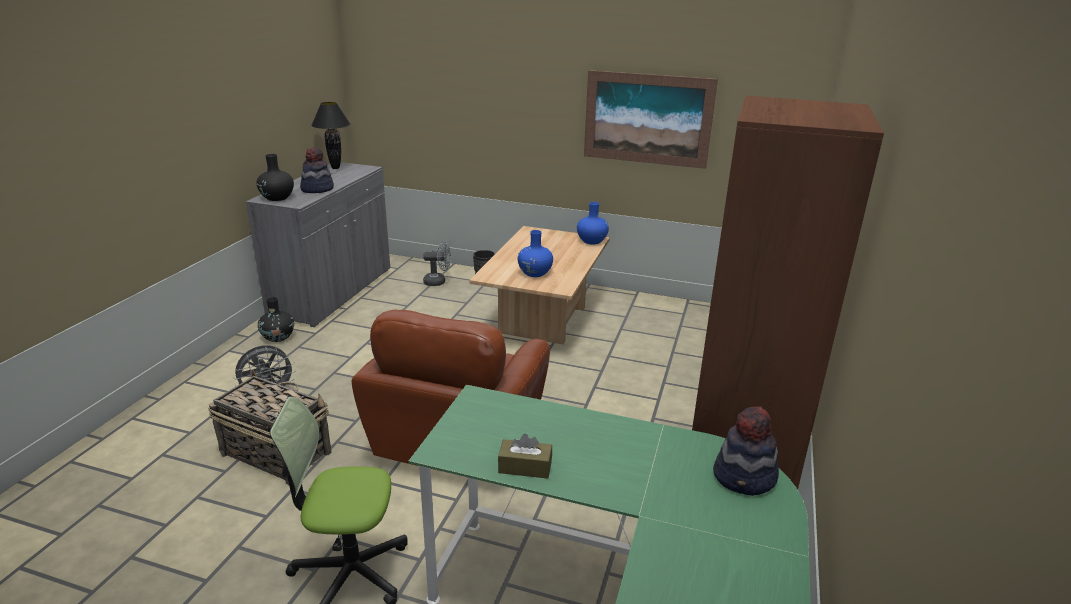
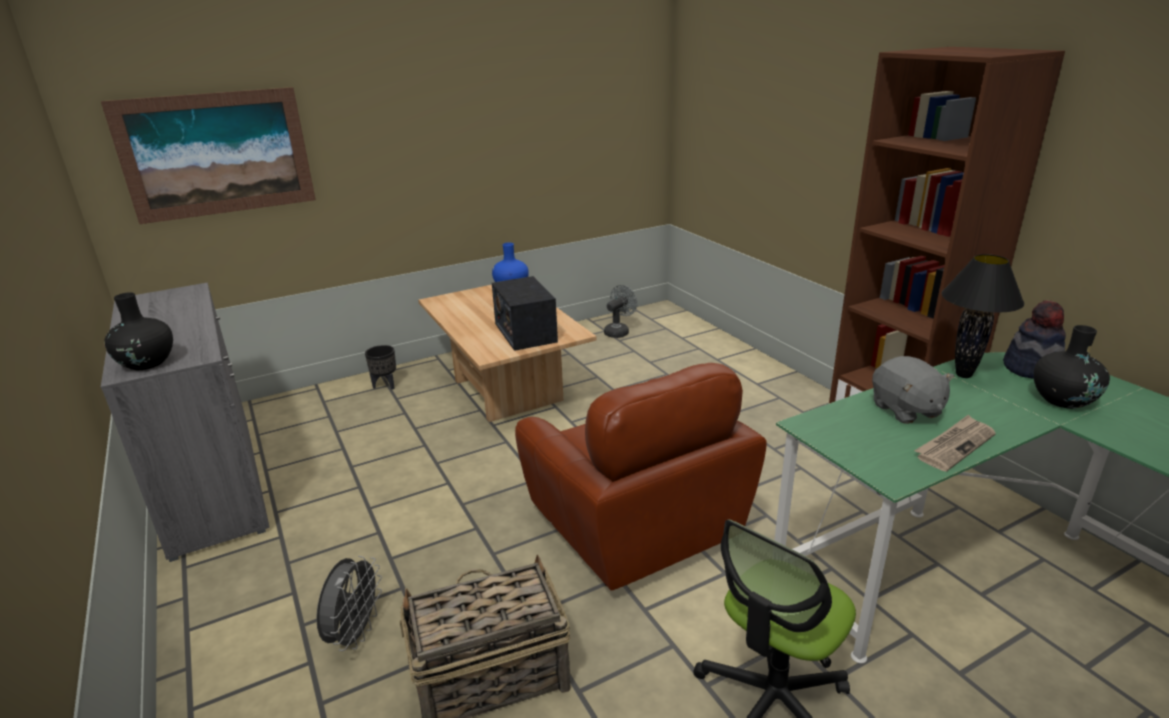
camera: 45 degrees left, 0 degrees up
(278, 337) = (235, 571): black vase -> black vase (1062, 400)
(317, 189) = (182, 333): hat -> none
(335, 168) = (140, 304): black table lamp -> black table lamp (964, 375)
(438, 282) = (333, 409): grey fan -> grey fan (619, 331)
(525, 467) = (954, 445): brown tissue box -> newspaper
(535, 273) = (525, 332): blue vase -> radio
(558, 431) = (905, 410): none -> grey plush toy
(647, 119) = (522, 140): picture -> picture (217, 154)

